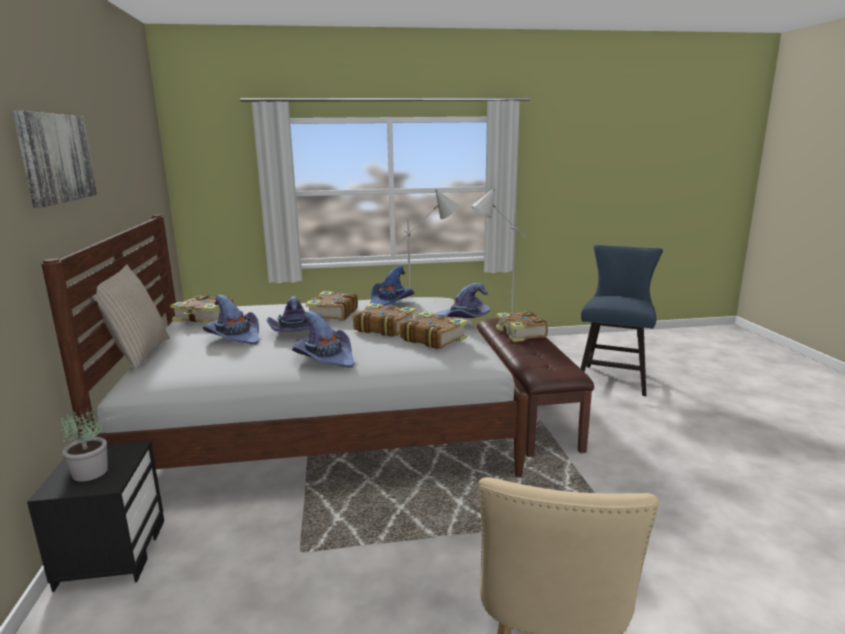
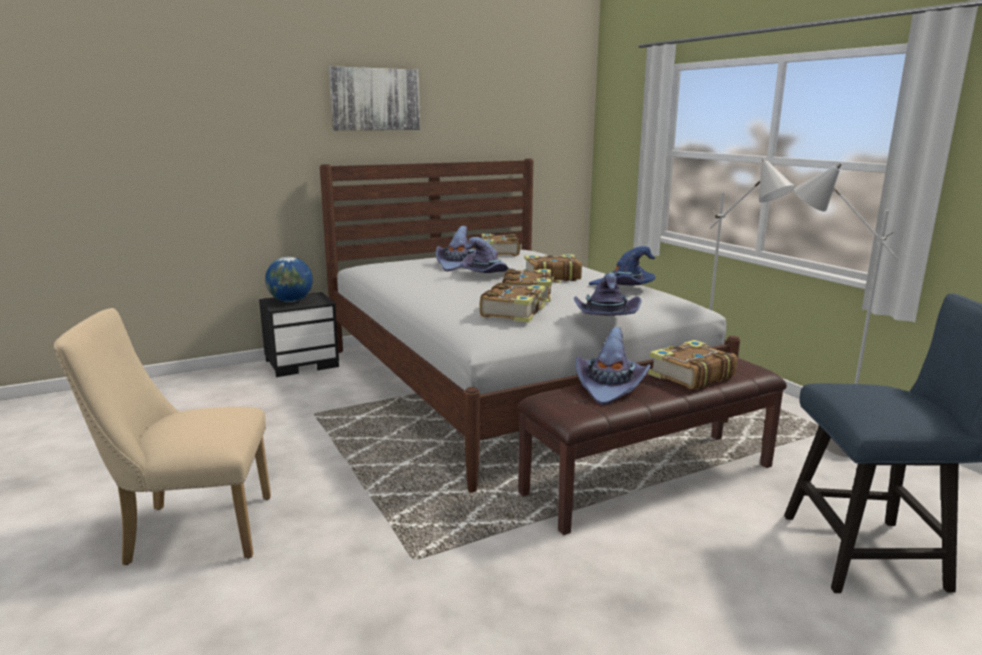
camera: 70 degrees right, 0 degrees up
(90, 472) = (290, 301): potted plant -> globe
(137, 354) = (412, 256): beige pillow -> none
(325, 358) = (430, 291): purple hat -> purple hat (610, 387)

